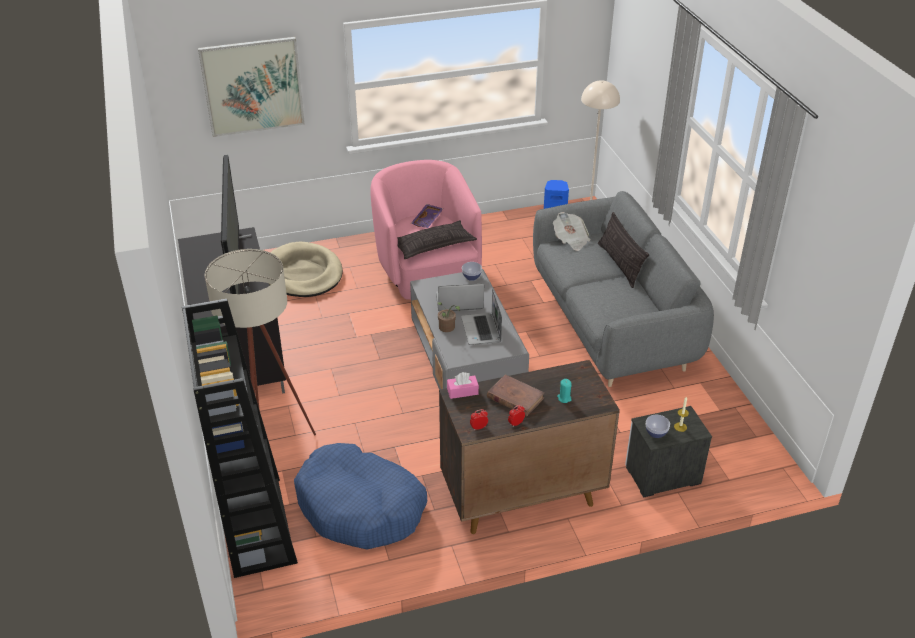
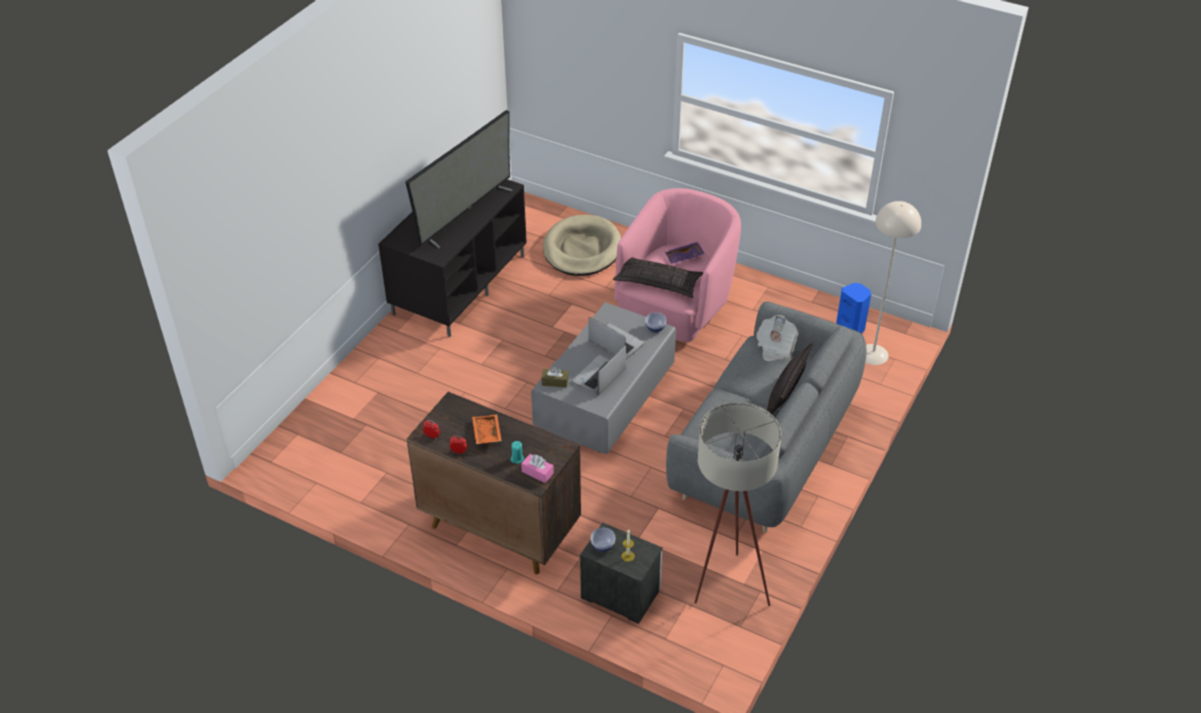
camera: 45 degrees right, 5 degrees up
(253, 86) = (589, 58): picture -> none
(256, 525) = (317, 417): black bookcase -> none
(272, 446) = (394, 370): beige floor lamp -> beige floor lamp (725, 590)
(361, 507) = (390, 454): blue dog bed -> none
(447, 328) = (576, 358): potted plant -> none
(456, 353) = (555, 382): none -> brown tissue box
(462, 391) = (459, 404): pink tissue box -> pink tissue box (537, 472)
(515, 397) = (486, 433): brown book -> orange tray

